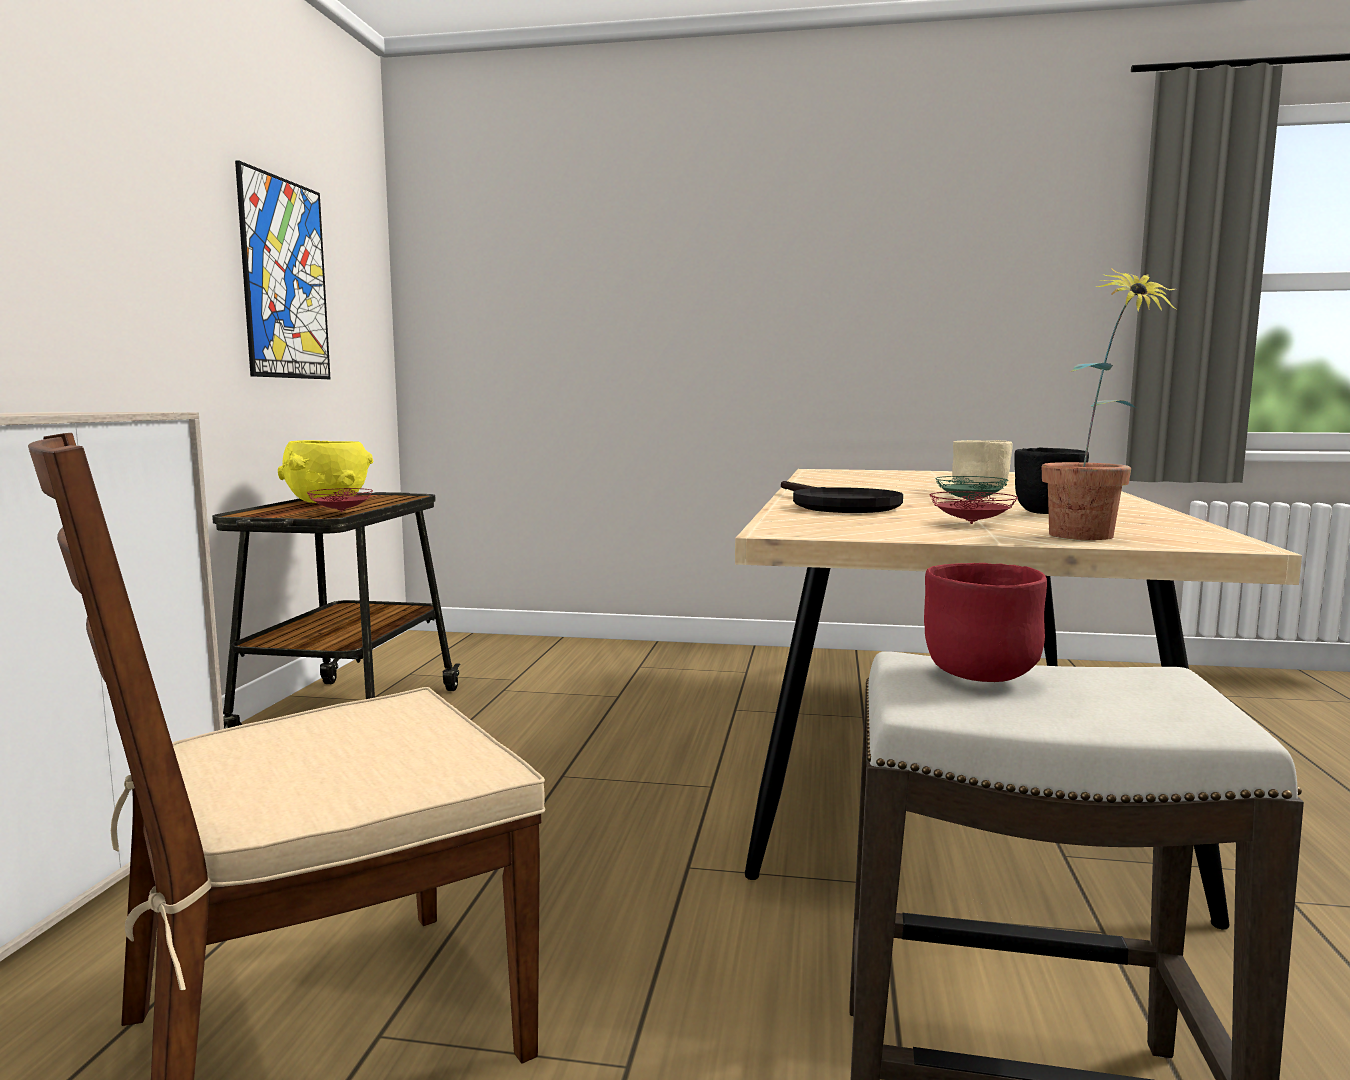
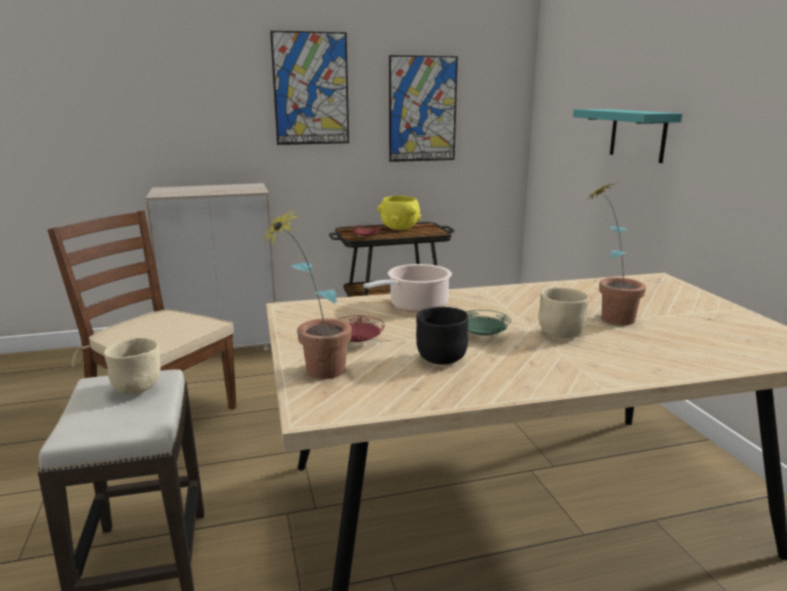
camera: 65 degrees right, 10 degrees up
(118, 193) = (311, 89): none -> picture
(667, 322) = (638, 135): none -> turquoise shelf
(837, 505) = (415, 306): black frying pan -> cooking pot
(931, 483) = (608, 316): none -> potted plant
(979, 673) = (138, 388): red bowl -> beige bowl

